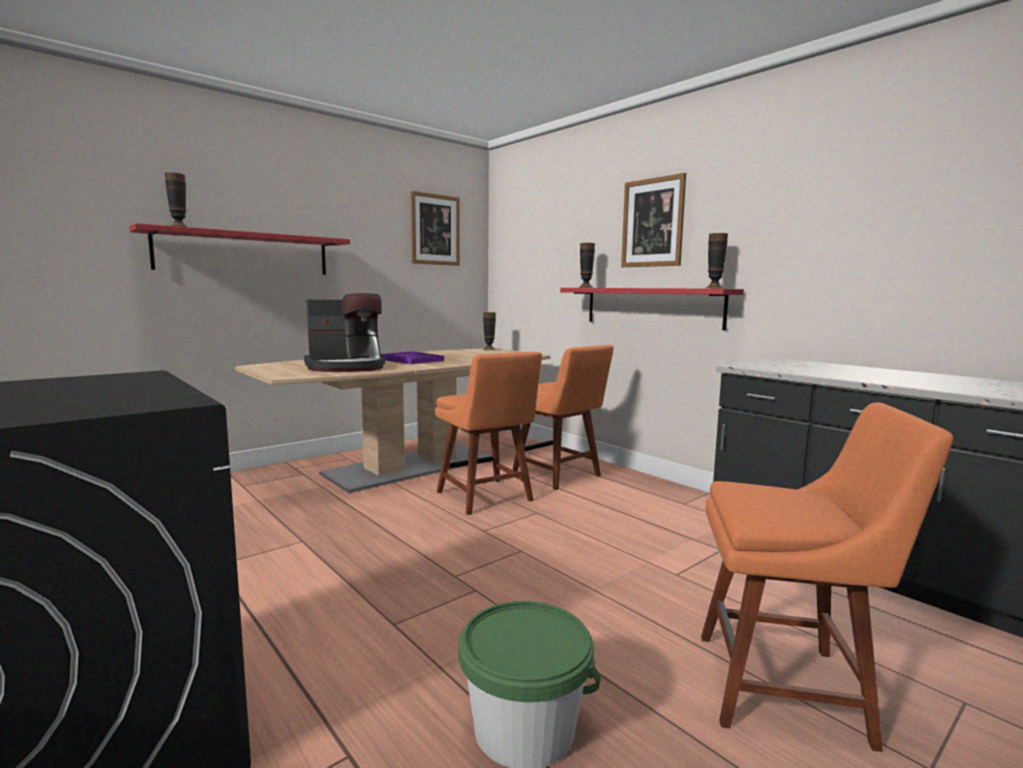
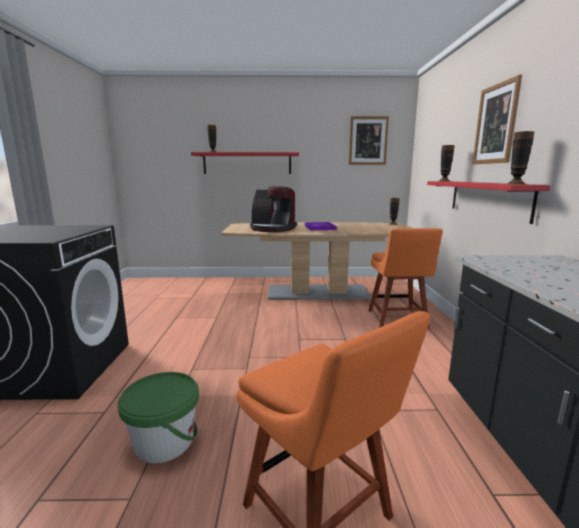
camera: 40 degrees right, 5 degrees up
(486, 498) = (330, 321): orange chair -> none

